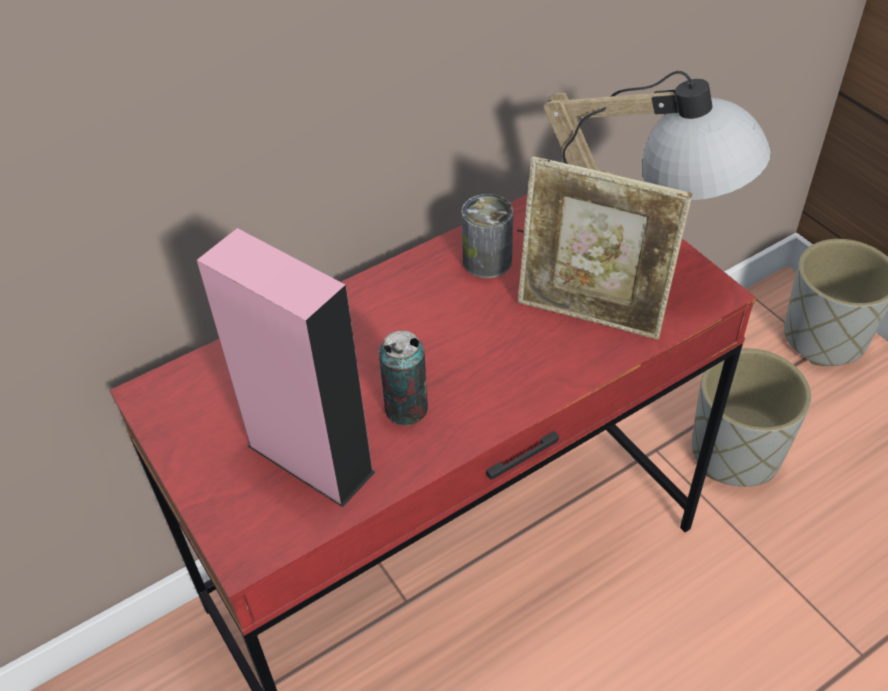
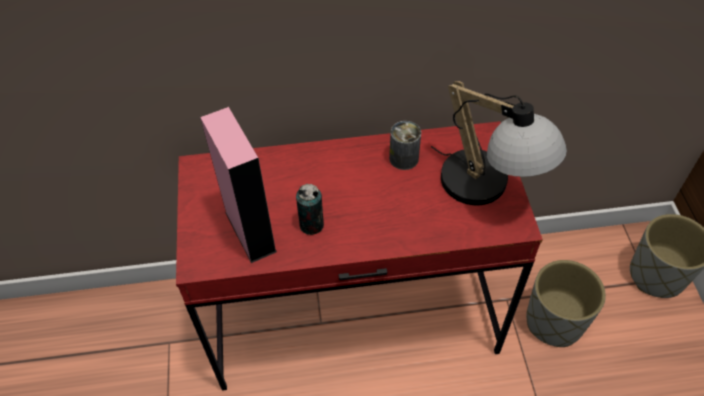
camera: 25 degrees right, 5 degrees up
(591, 315) = (440, 212): picture frame -> none

